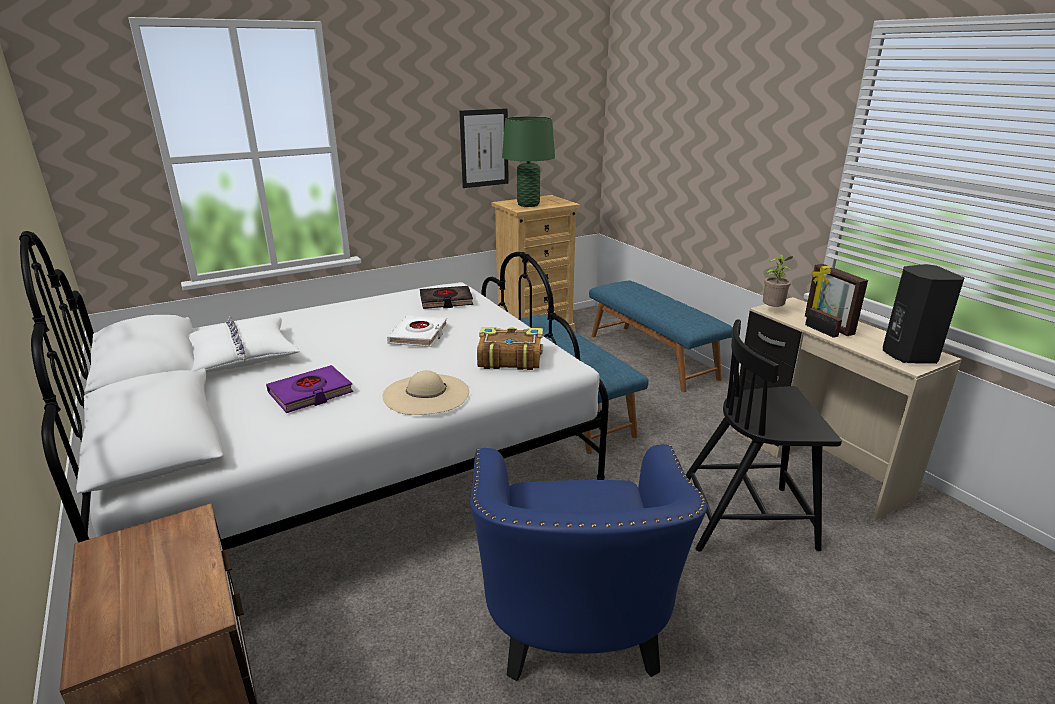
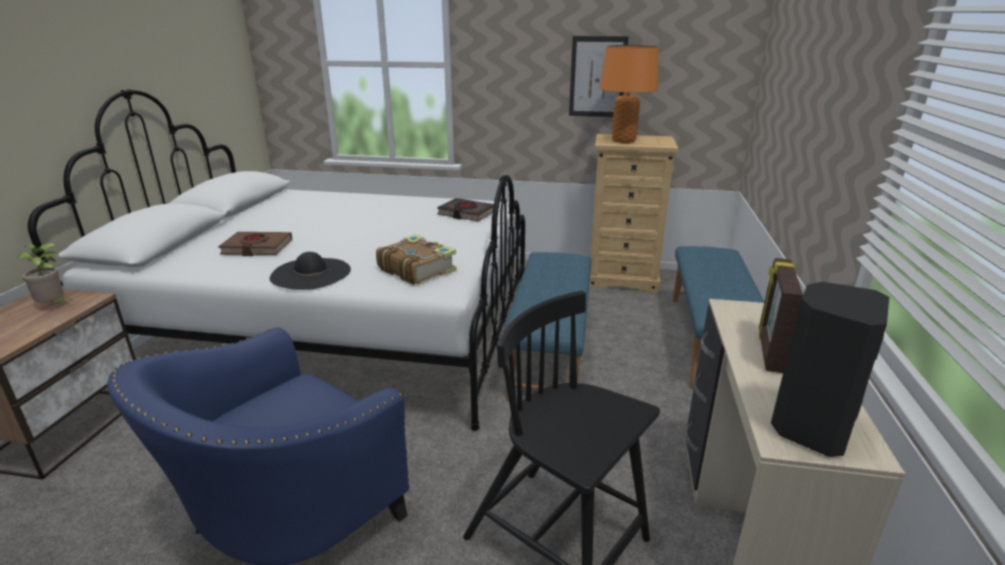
camera: 40 degrees right, 0 degrees up
(242, 355) = (277, 212): white pillow -> none
(311, 393) = (257, 248): purple book -> brown book
(419, 335) = (395, 232): white book -> none
(426, 394) = (310, 273): beige hat -> black hat
(528, 204) = (623, 141): green table lamp -> orange table lamp
(772, 310) = (731, 310): potted plant -> potted plant (55, 306)
(822, 331) = (745, 353): radio -> none

